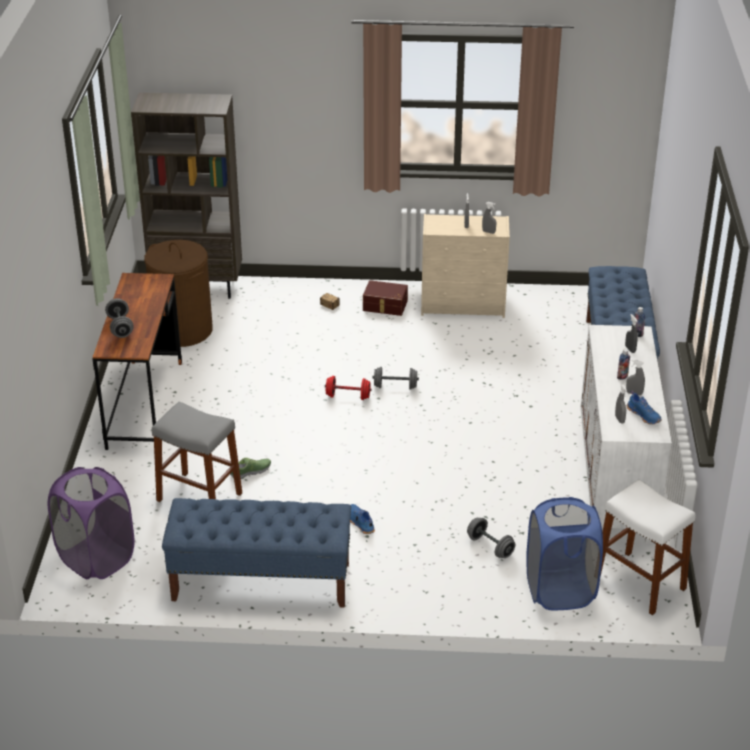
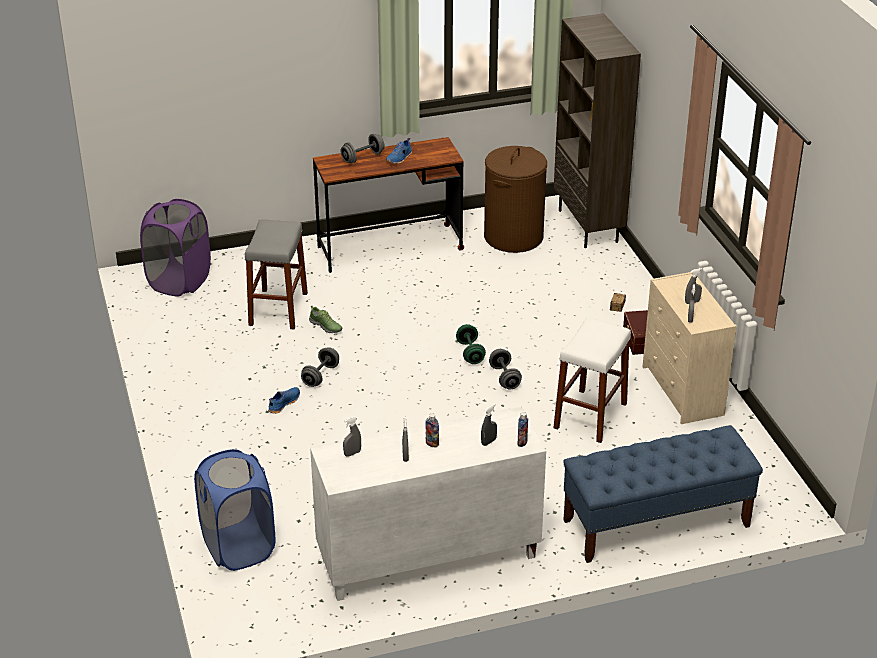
camera: 70 degrees right, 0 degrees up
(260, 582) = (182, 368): blue bench -> none
(348, 396) = (470, 353): red dumbbell -> green dumbbell
(490, 546) = (284, 489): grey dumbbell -> grey dumbbell (320, 376)
(639, 583) = (271, 601): white stool -> white stool (590, 416)
(644, 415) = (368, 469): blue shoe -> blue shoe (399, 158)

